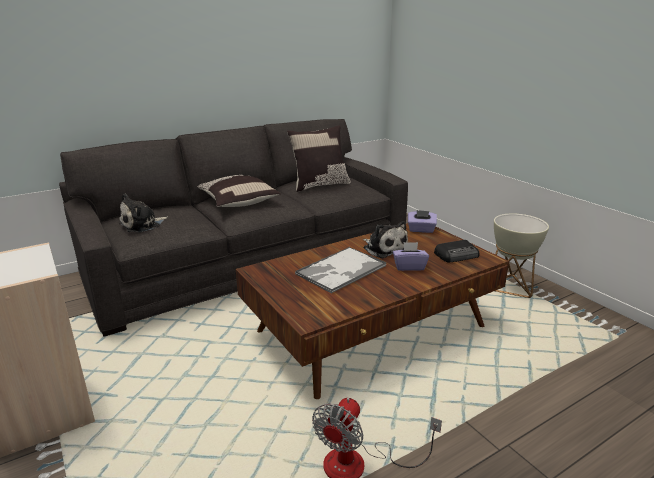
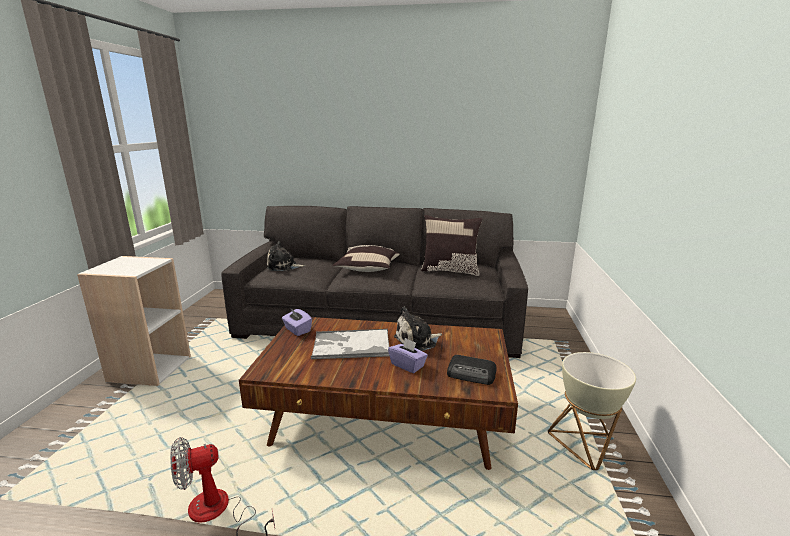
camera: 40 degrees right, 5 degrees down
(384, 248) = (417, 341): plush toy -> plush toy turned 60 degrees clockwise
(421, 230) = (482, 338): purple tissue box -> purple tissue box (297, 330)

